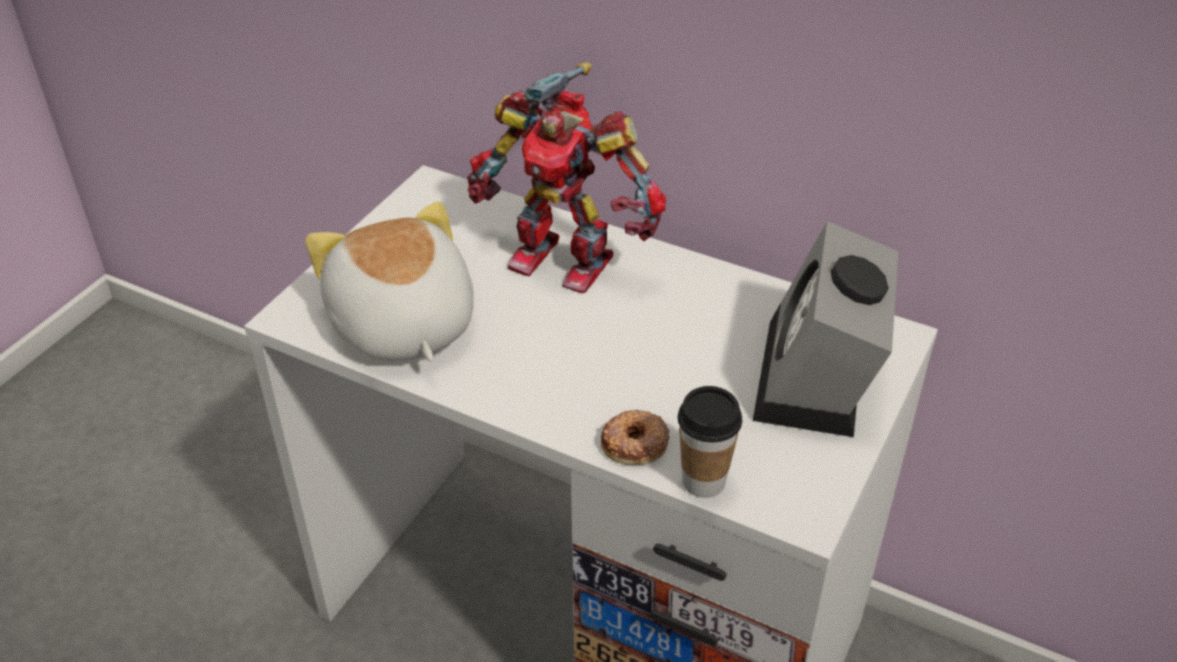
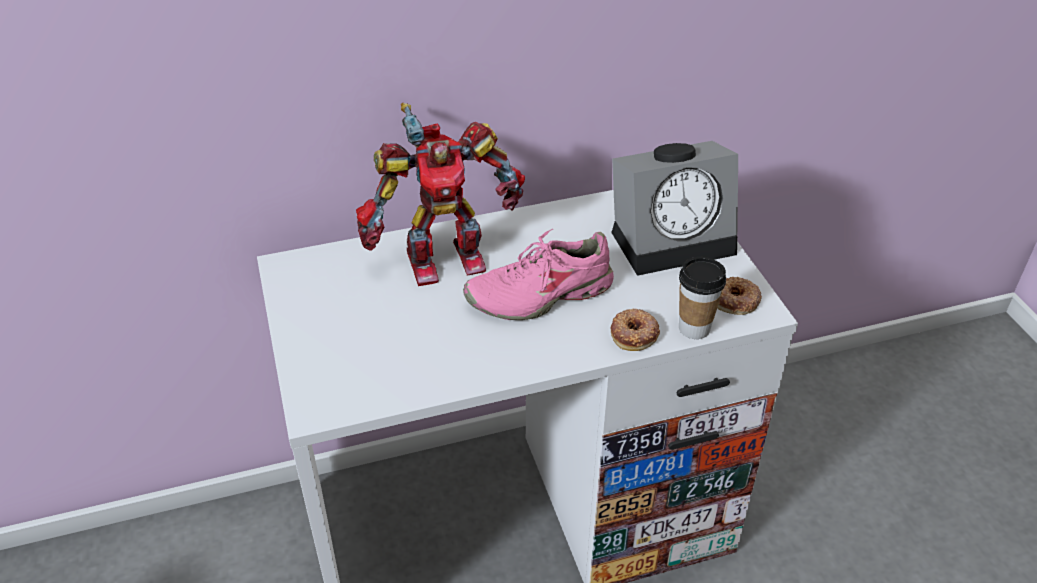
camera: 45 degrees left, 0 degrees up
(401, 326) = (402, 364): plush toy -> none
(601, 346) = (540, 294): none -> pink shoe
(790, 486) = (735, 300): none -> donut
(818, 381) = (674, 238): alarm clock -> alarm clock turned 75 degrees counterclockwise

